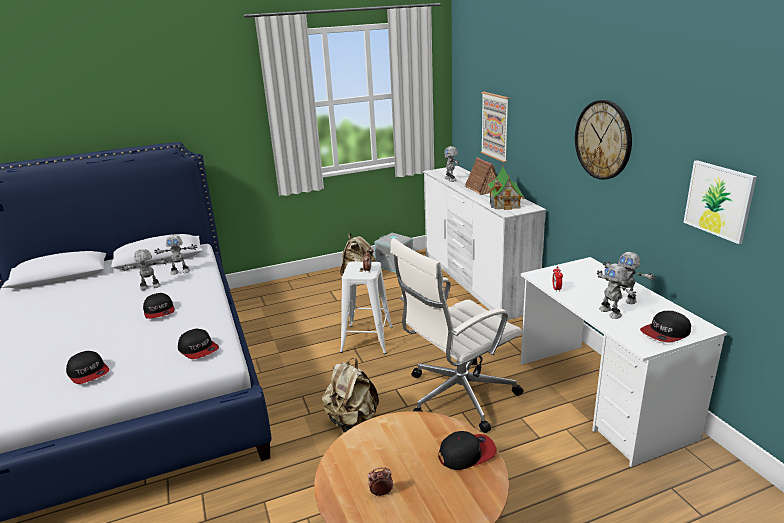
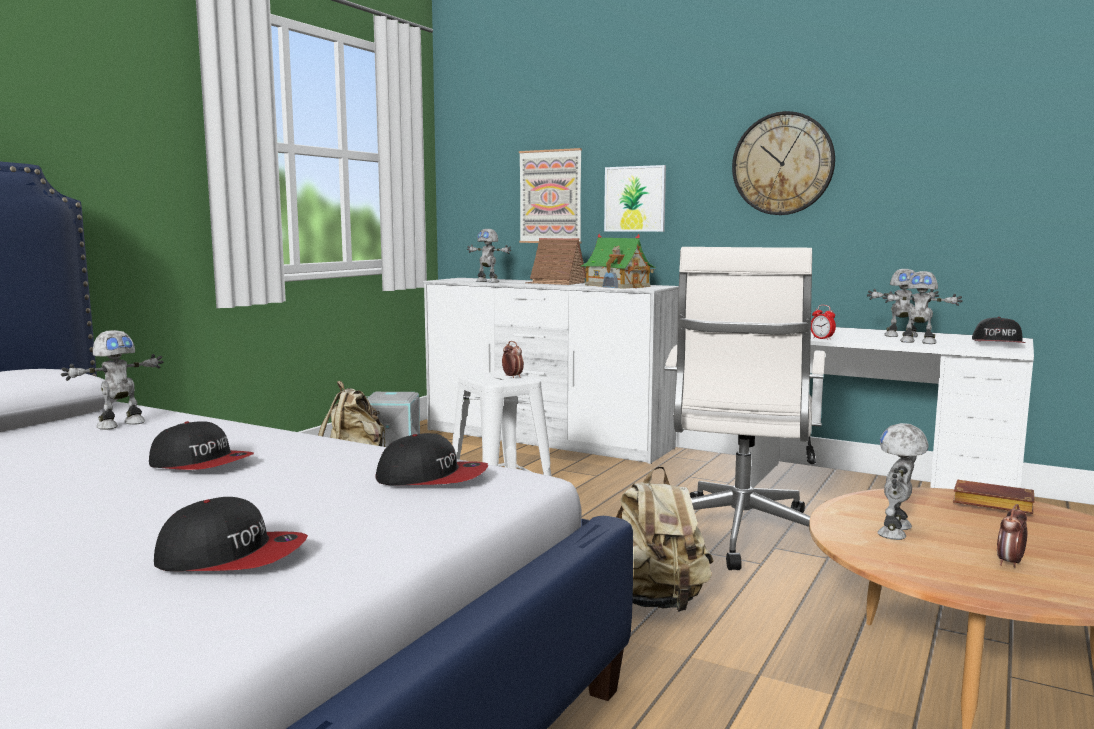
camera: 40 degrees left, 15 degrees down
(150, 287) = (87, 448): toy robot -> toy robot (897, 531)
(467, 453) = (990, 504): cap -> brown book
(719, 200) = (985, 189): picture -> picture (635, 199)

